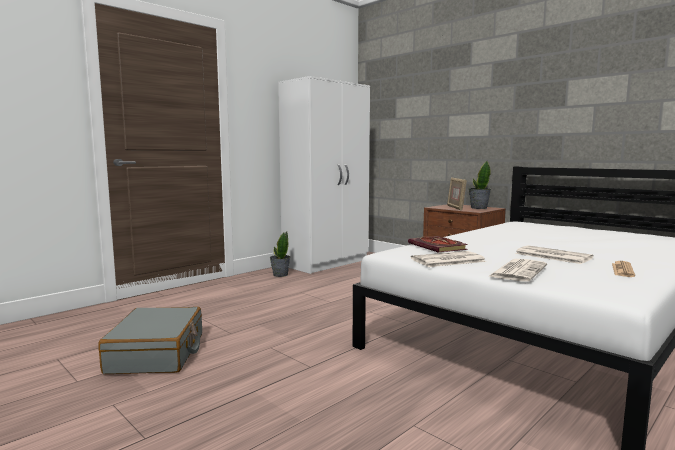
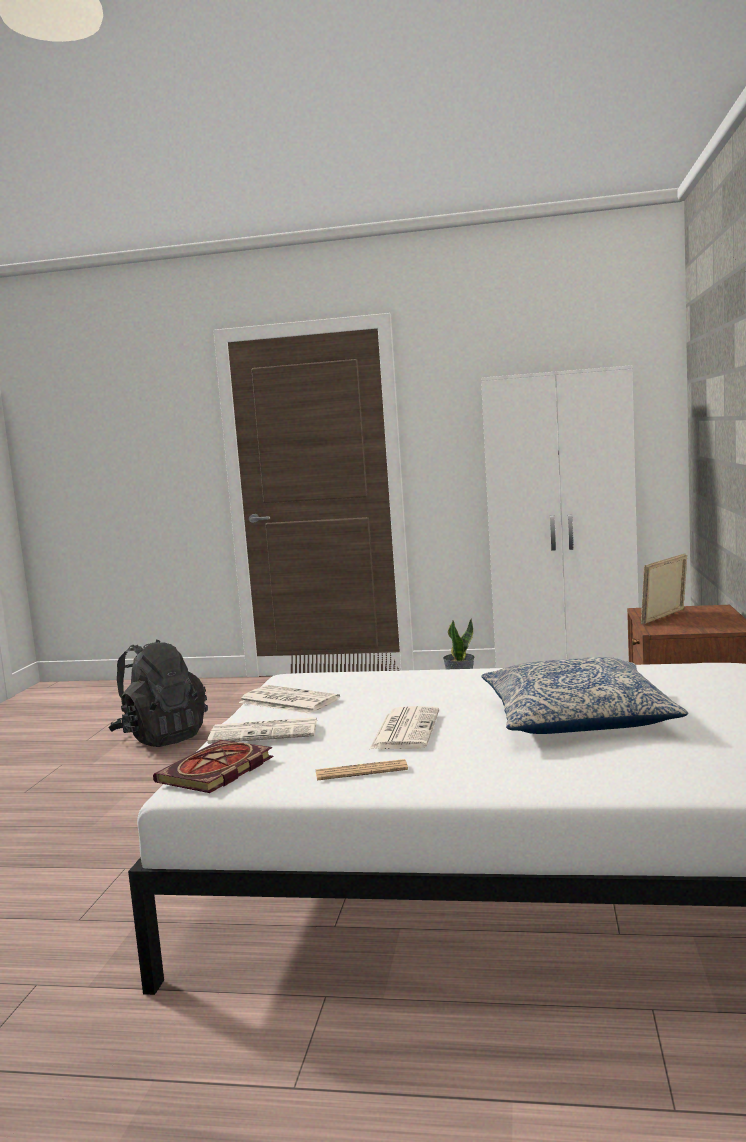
camera: 55 degrees right, 0 degrees up
(157, 353) = (161, 737): grey suitcase -> black backpack
(439, 247) = (361, 682): book -> book (215, 772)
(478, 208) = (708, 623): potted plant -> none
(571, 240) = (577, 718): none -> pillow

